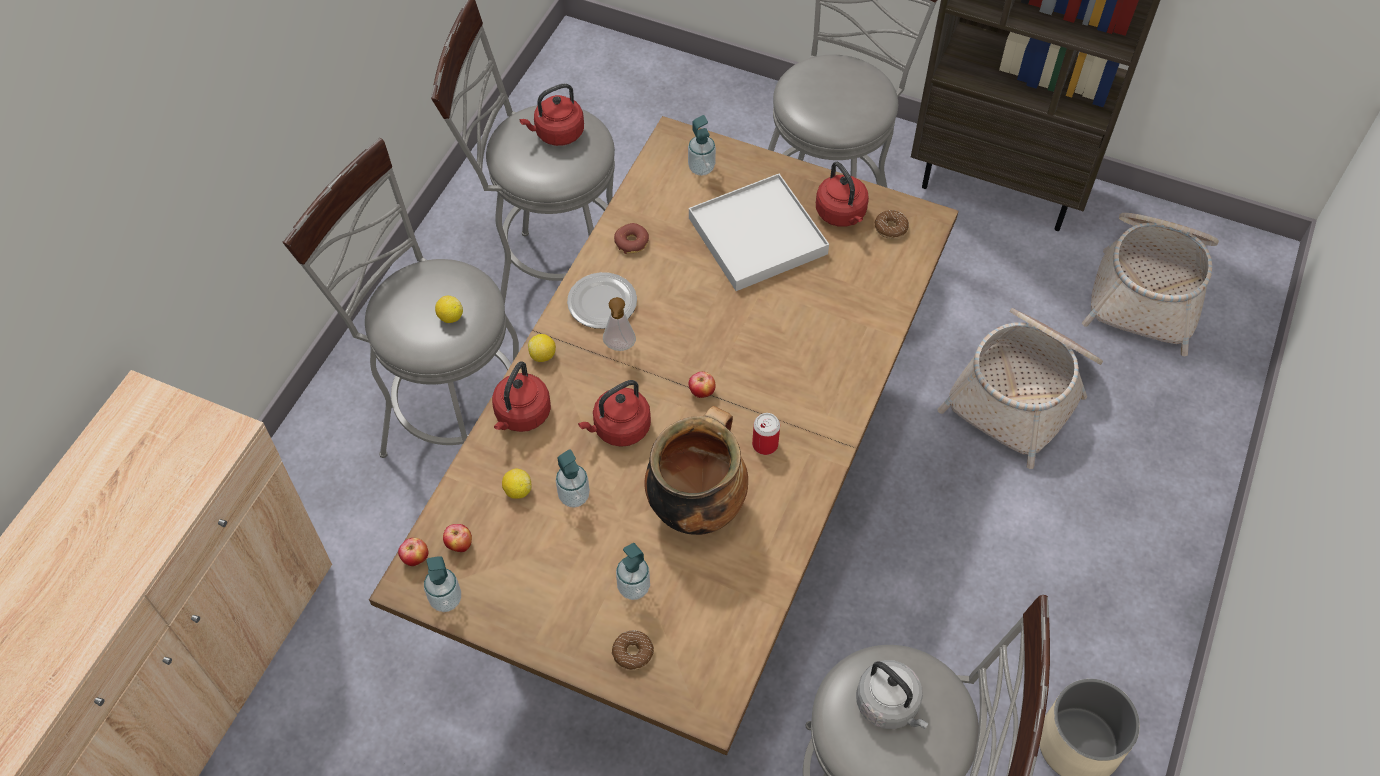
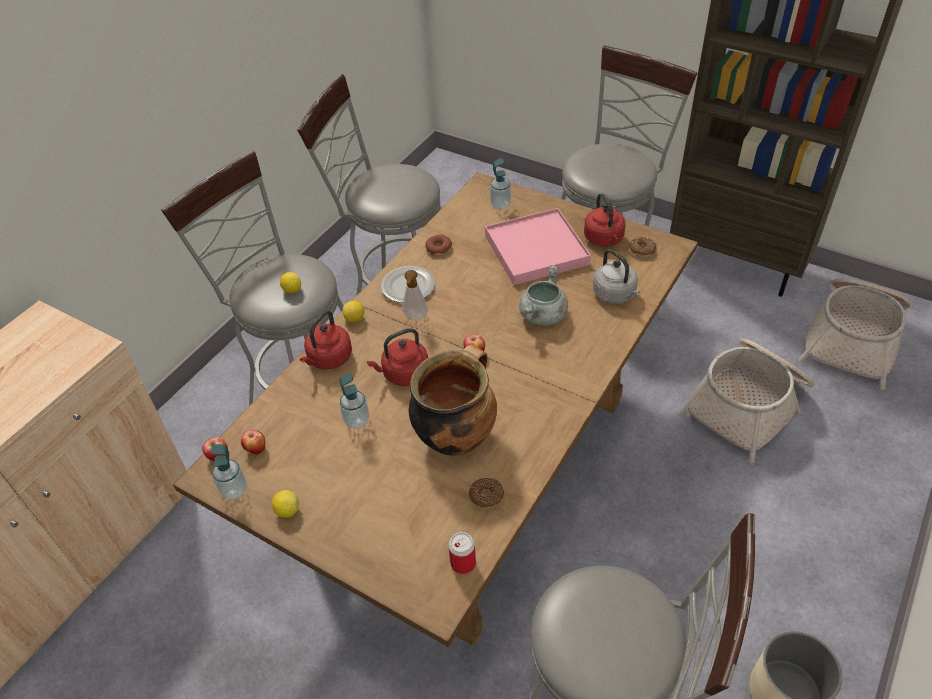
camera: 10 degrees right, 10 degrees down
(518, 490) = (313, 412): lemon -> lemon (287, 510)
(557, 133) = (398, 180): red kettle -> none
(633, 587) = (391, 495): soap dispenser -> none
(633, 653) = (380, 548): donut -> donut (486, 496)
(757, 236) = (536, 250): white tray -> pink tray
(765, 444) = (520, 394): can -> can (463, 563)
(778, 334) = (543, 316): none -> grey cooking pot
(889, 705) = (603, 617): grey kettle -> grey kettle (615, 295)

